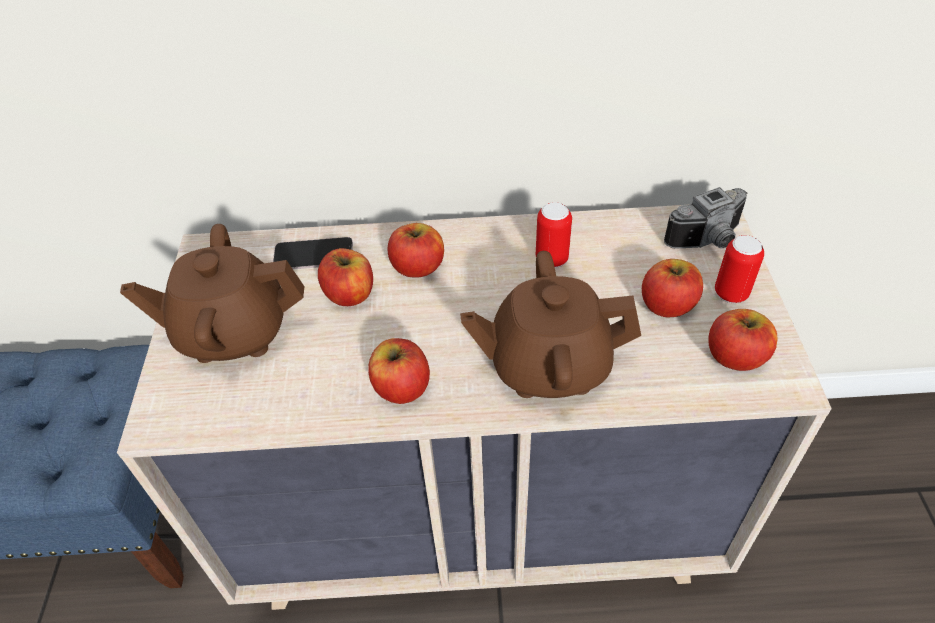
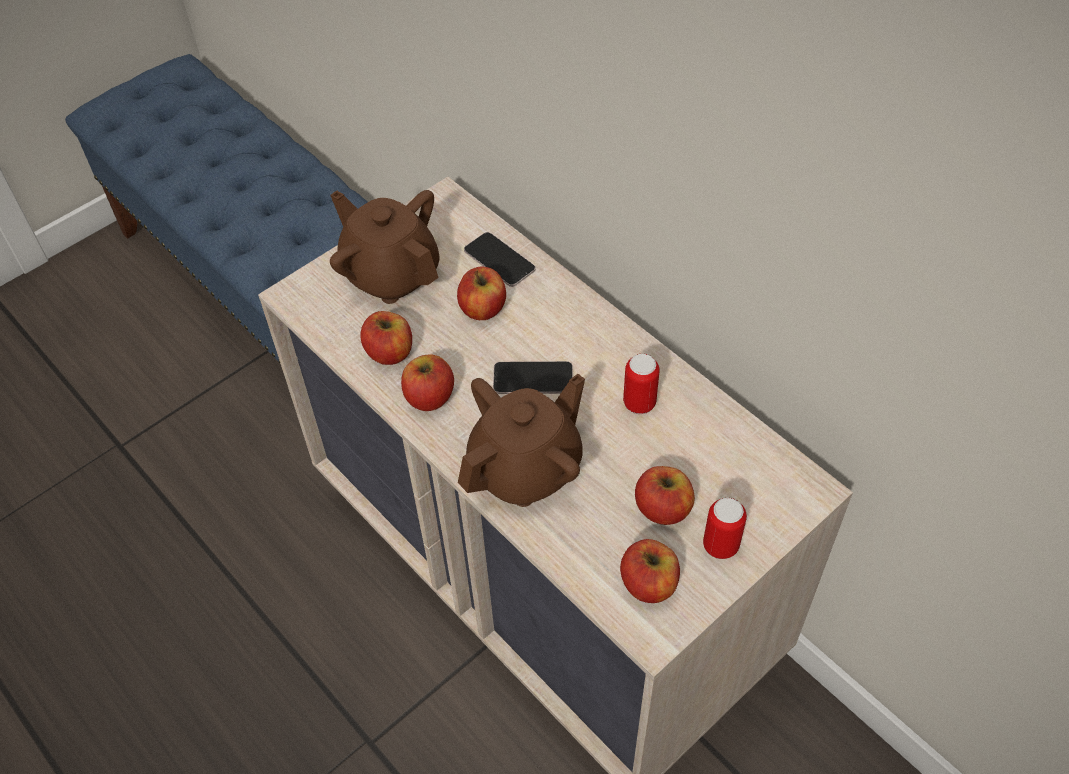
camera: 50 degrees right, 5 degrees up
(418, 267) = (547, 327): apple -> apple (389, 352)
(459, 306) = (533, 379): none -> phone
(548, 366) = (526, 468): brown teapot -> brown teapot turned 90 degrees clockwise
(709, 241) = (773, 498): camera -> none

